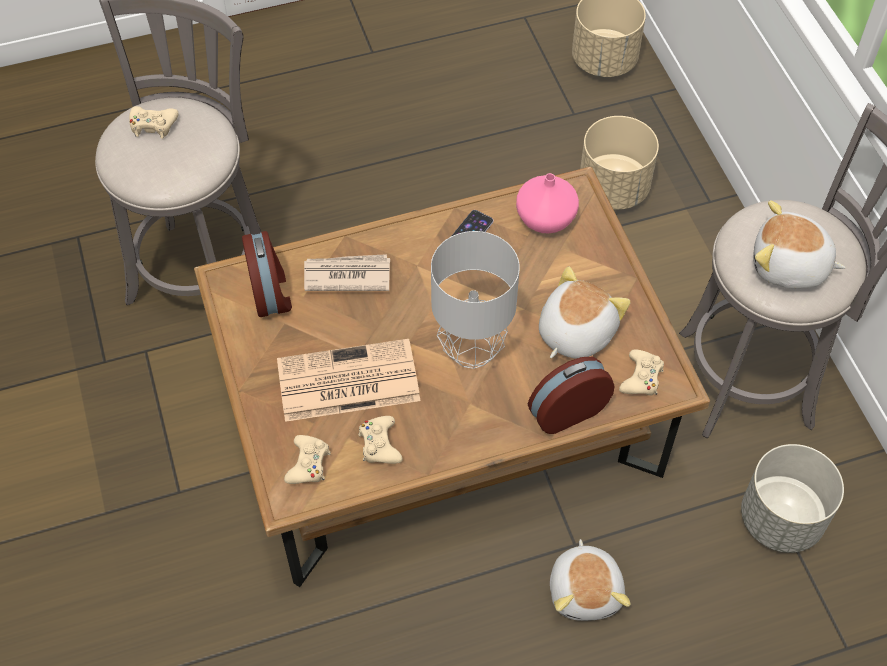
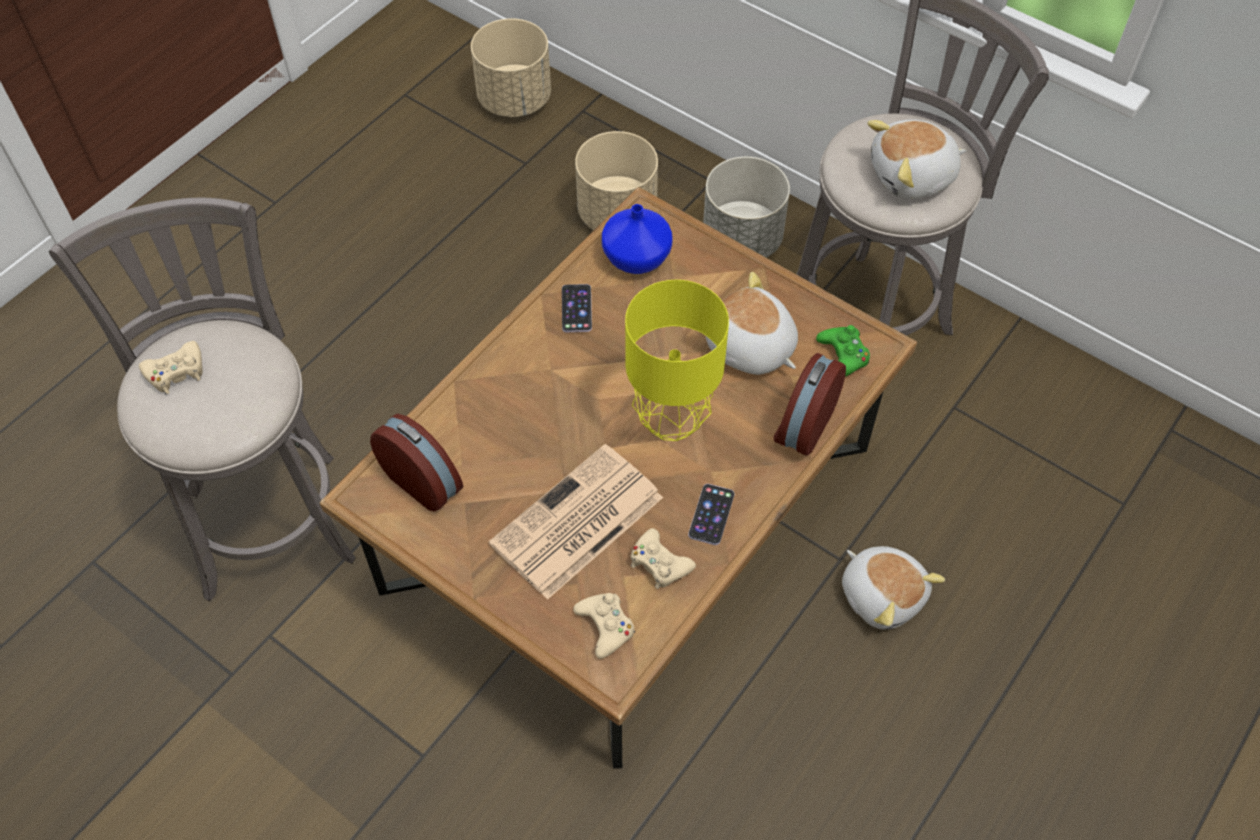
camera: 35 degrees left, 0 degrees up
(346, 275) = (488, 419): newspaper -> none
(444, 433) = (711, 514): none -> phone
(470, 352) = (671, 423): grey table lamp -> yellow table lamp
(546, 219) = (638, 258): pink vase -> blue vase
(574, 332) = (750, 348): plush toy -> plush toy turned 45 degrees counterclockwise
(641, 378) = (843, 355): beige game controller -> green game controller
(780, 519) = (988, 427): grey planter -> grey planter (741, 240)

